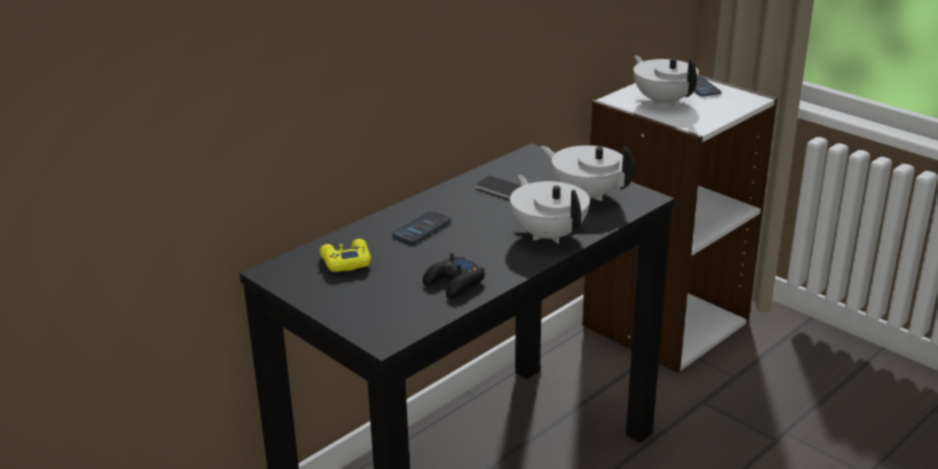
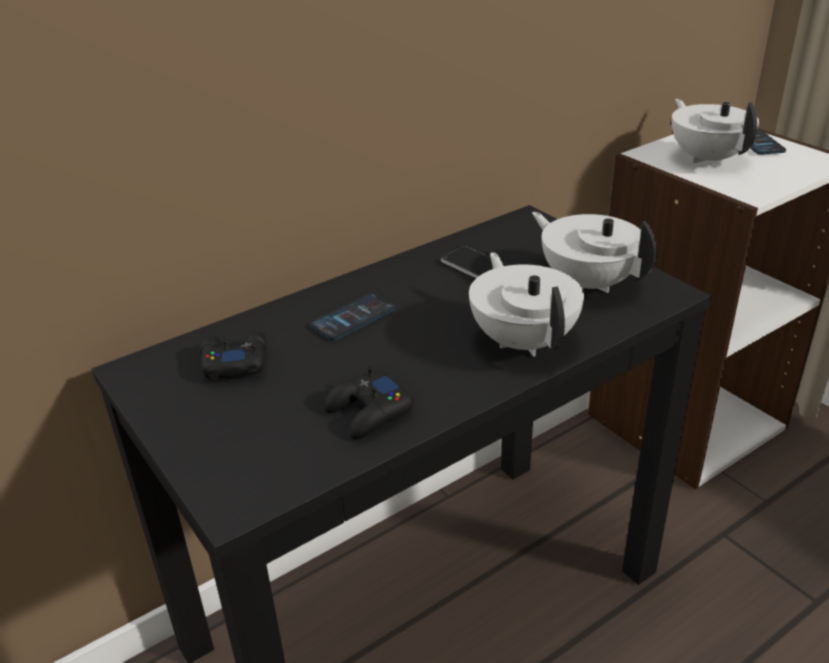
camera: 10 degrees right, 5 degrees up
(345, 261) = (234, 362): yellow game controller -> black game controller

